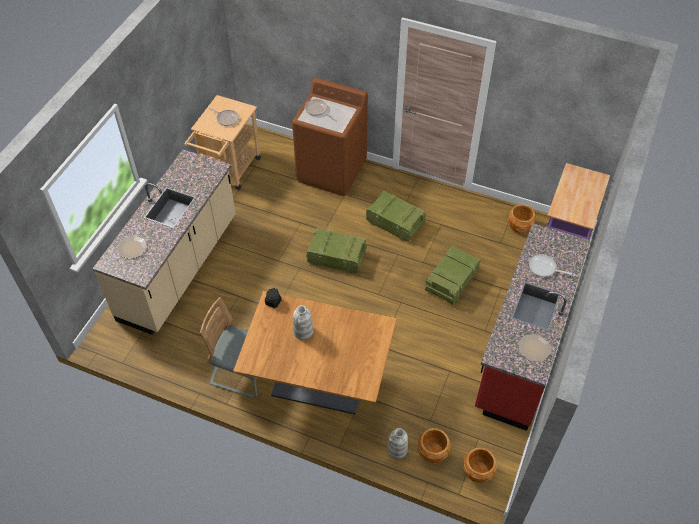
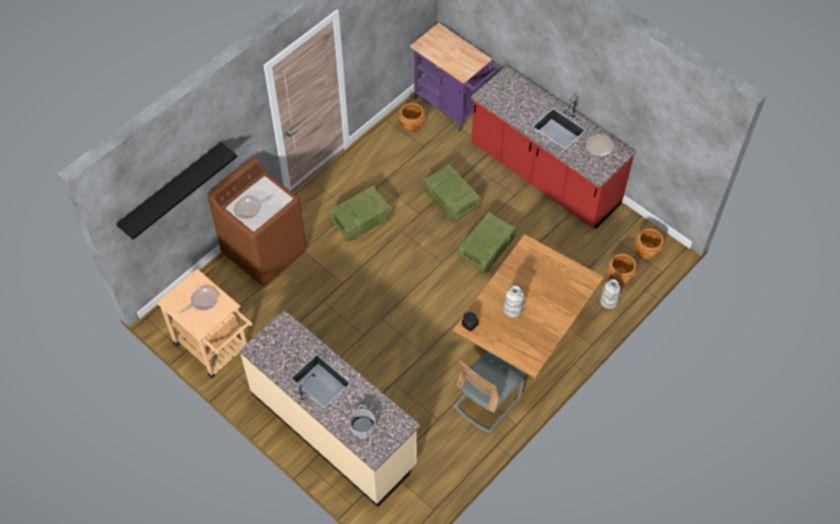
camera: 70 degrees left, 5 degrees up
(132, 247) = (362, 427): plate -> cooking pot
(287, 40) = (171, 189): none -> black shelf
(337, 257) = (382, 282): crate -> crate (486, 248)
(544, 268) = (523, 107): frying pan -> none

